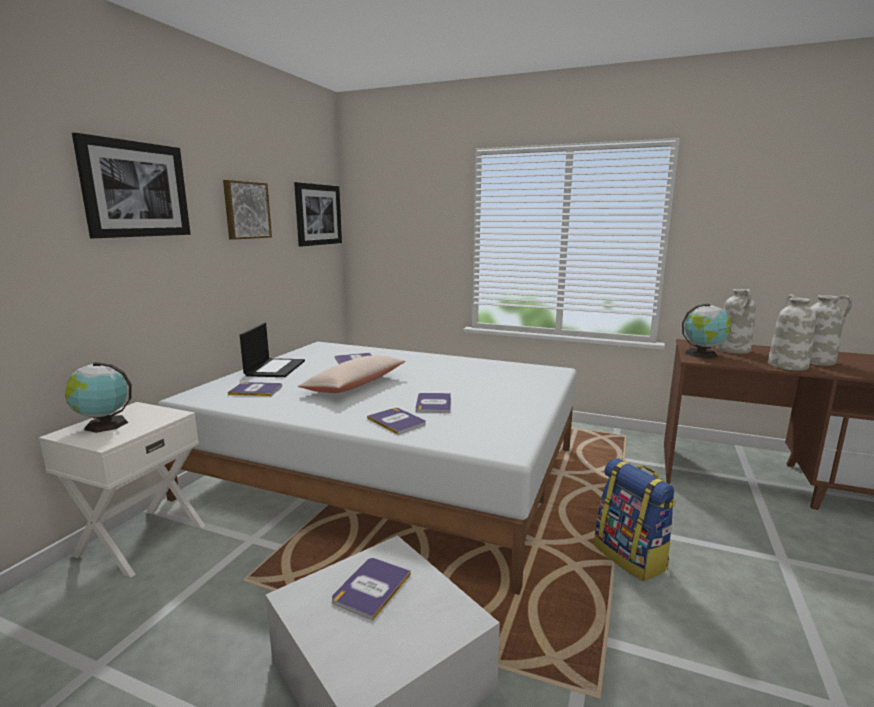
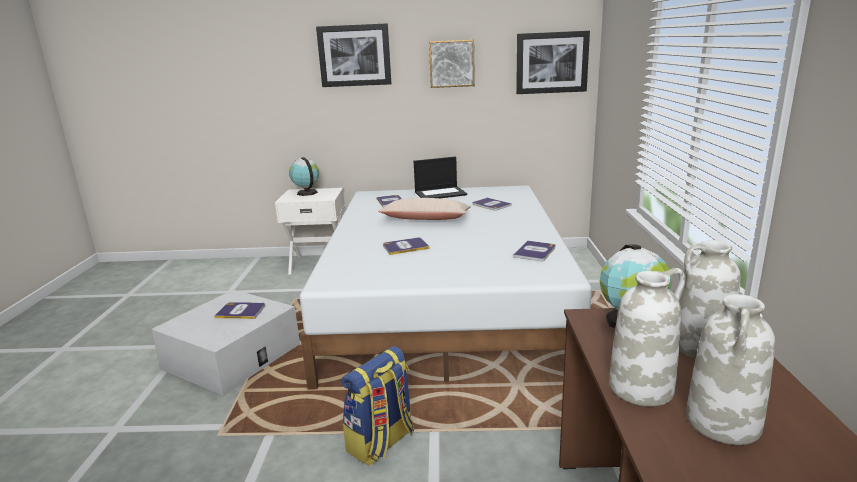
camera: 70 degrees right, 5 degrees up
(397, 421) = (359, 244): book -> book (535, 251)

